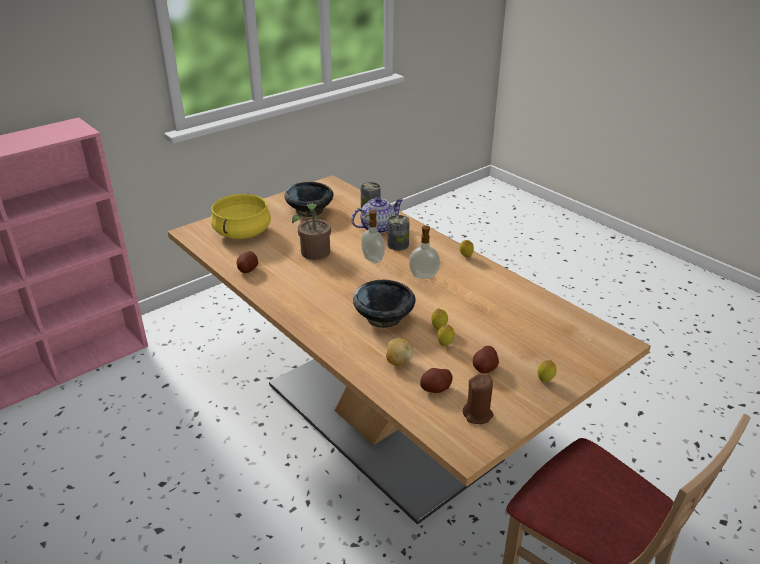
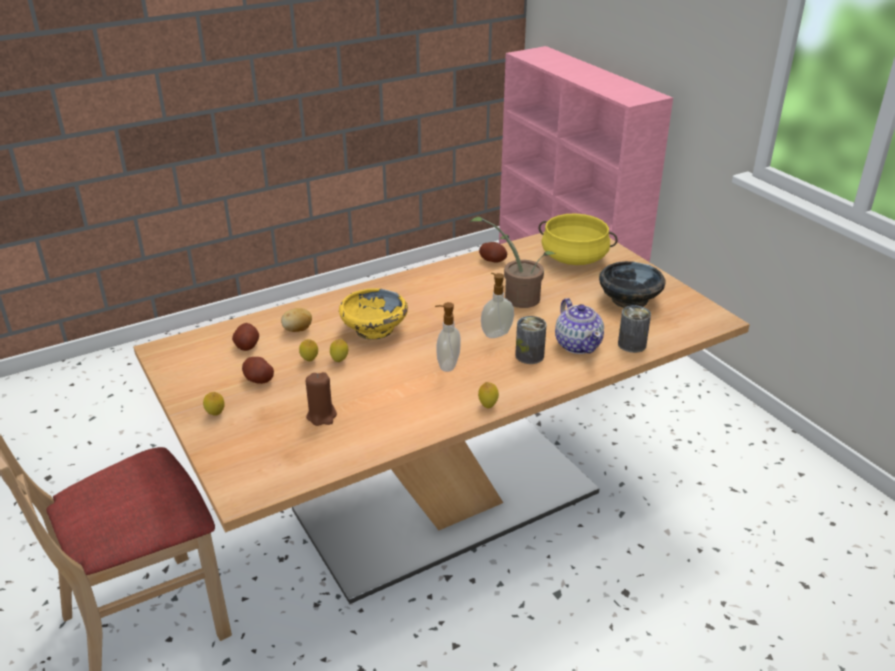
camera: 100 degrees right, 0 degrees up
(384, 318) = (373, 329): black bowl -> yellow bowl
(478, 414) = (197, 363): brown candle -> brown candle (322, 416)

